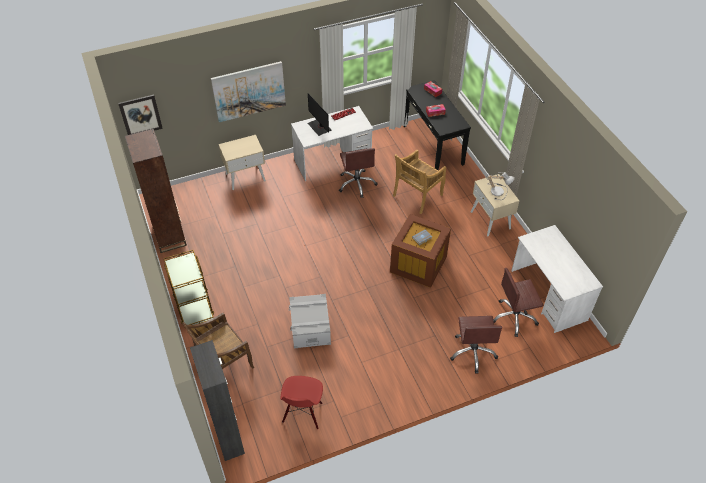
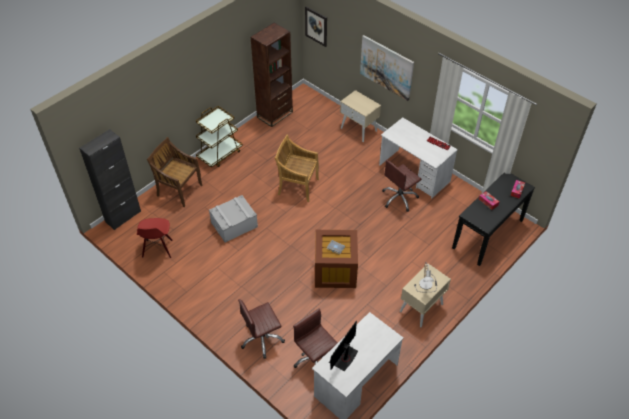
camera: 65 degrees right, 0 degrees up
(303, 413) = (158, 249): red chair -> red chair turned 75 degrees counterclockwise
(319, 127) = (411, 135): monitor -> monitor (343, 357)
(417, 196) = (413, 244): beige chair -> beige chair (297, 186)

